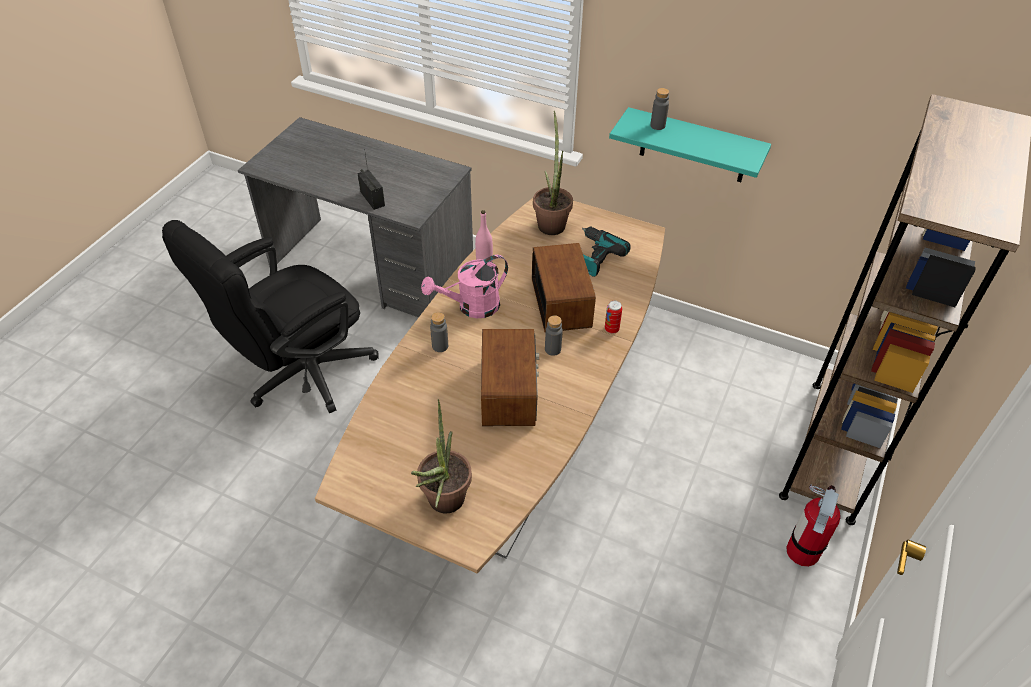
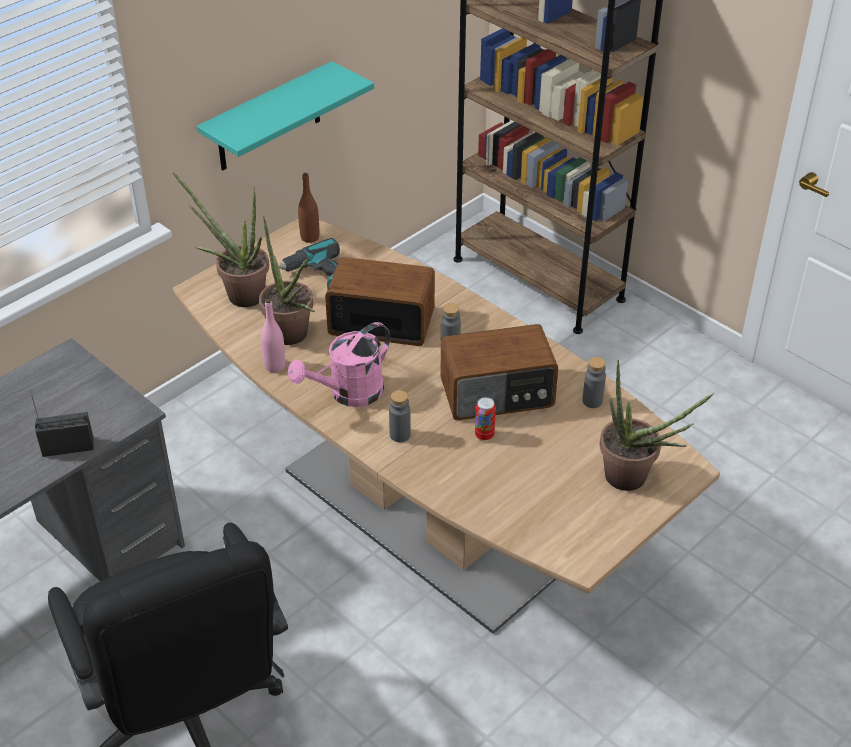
camera: 70 degrees left, 5 degrees down
(471, 307) = (348, 394): pink watering can -> pink watering can turned 60 degrees clockwise
(509, 392) = (498, 394): radio -> radio turned 150 degrees clockwise
(518, 262) = (292, 338): none -> potted plant
(611, 329) = (442, 296): can -> can (484, 435)
(638, 237) = (310, 237): none -> brown bottle
(657, 125) = (249, 116): grey bottle -> grey bottle (592, 401)
(802, 551) = (641, 341): fire extinguisher -> none

